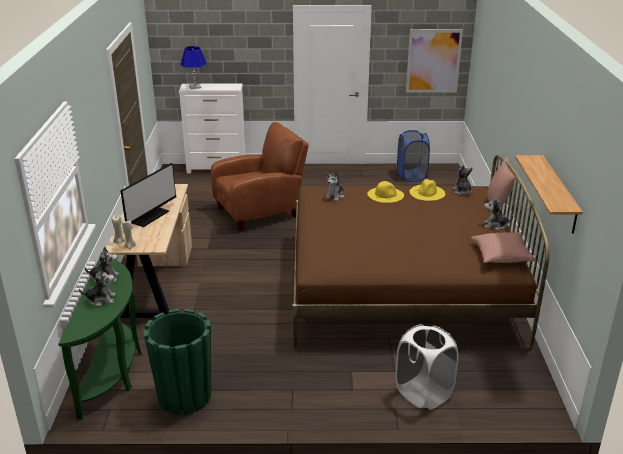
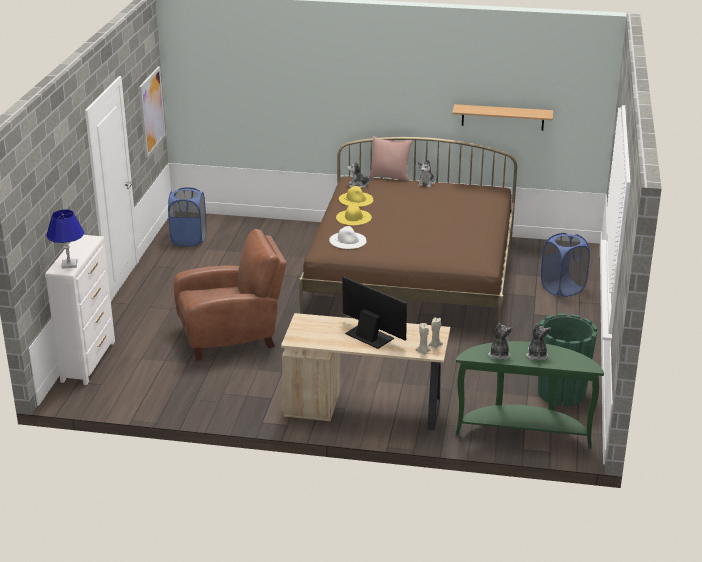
camera: 80 degrees left, 0 degrees up
(261, 212) = (232, 336): brown armchair -> brown armchair turned 90 degrees clockwise
(335, 196) = (348, 240): plush toy -> white hat
(423, 393) = (562, 288): white laundry basket -> blue laundry basket
(501, 256) = (477, 189): pink pillow -> none

